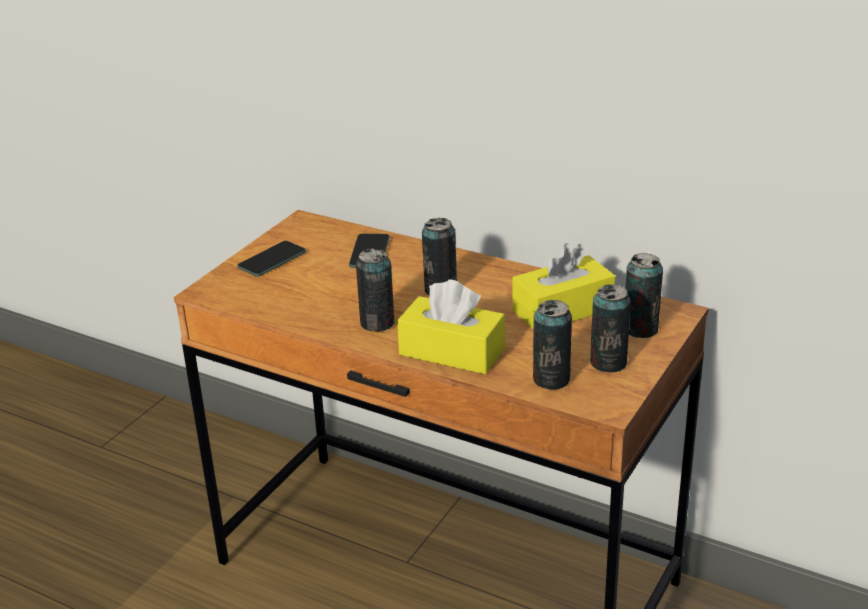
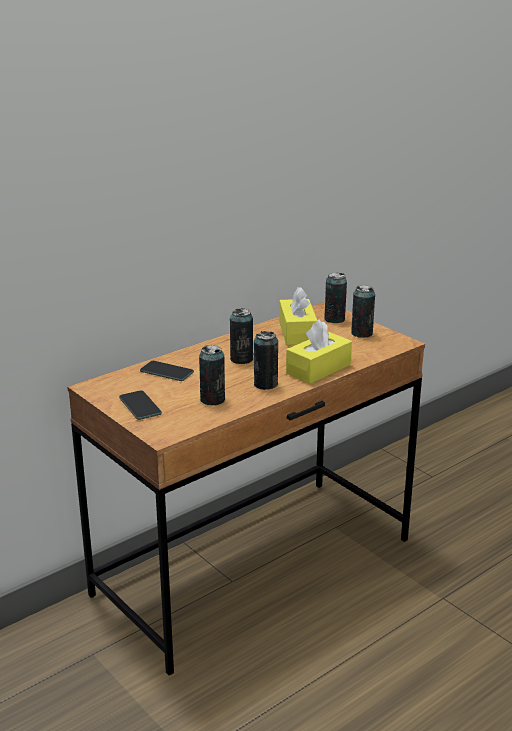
camera: 70 degrees left, 5 degrees down
(551, 379) = (367, 350): can -> can (212, 400)

